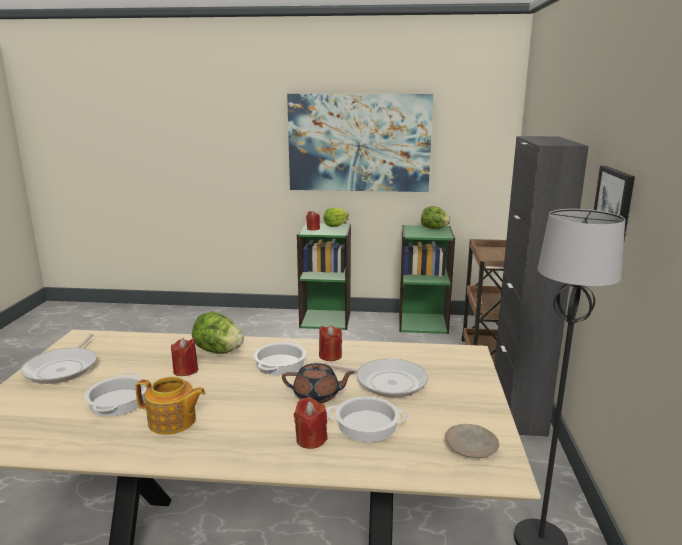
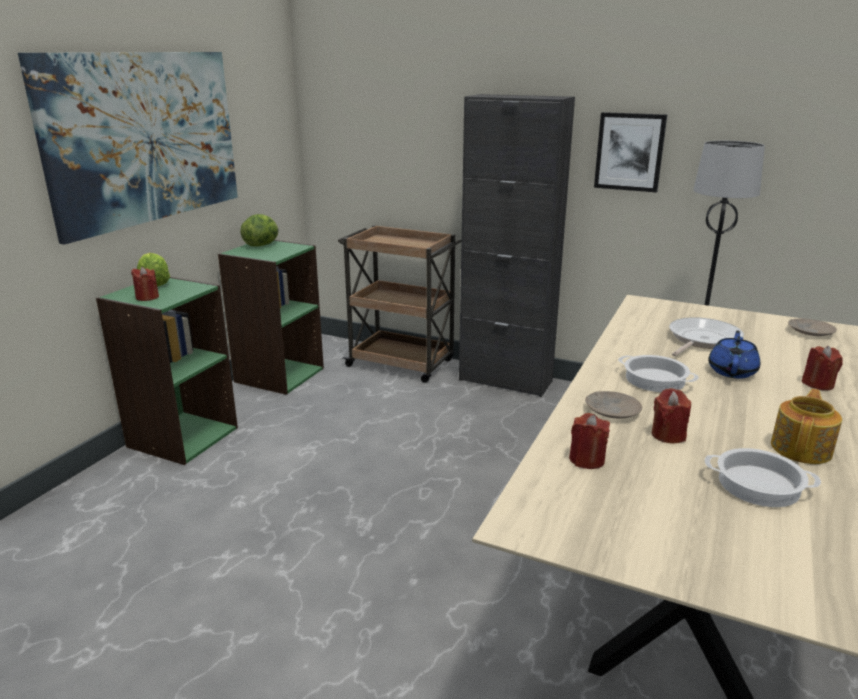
camera: 70 degrees left, 5 degrees up
(64, 368) = (649, 537): frying pan -> none
(218, 351) = (611, 410): lettuce -> beige plate
(317, 396) = (732, 371): brown teapot -> blue teapot
(330, 356) = (638, 354): red candle -> red candle (587, 460)
(367, 424) = (784, 359): cooking pot -> none

